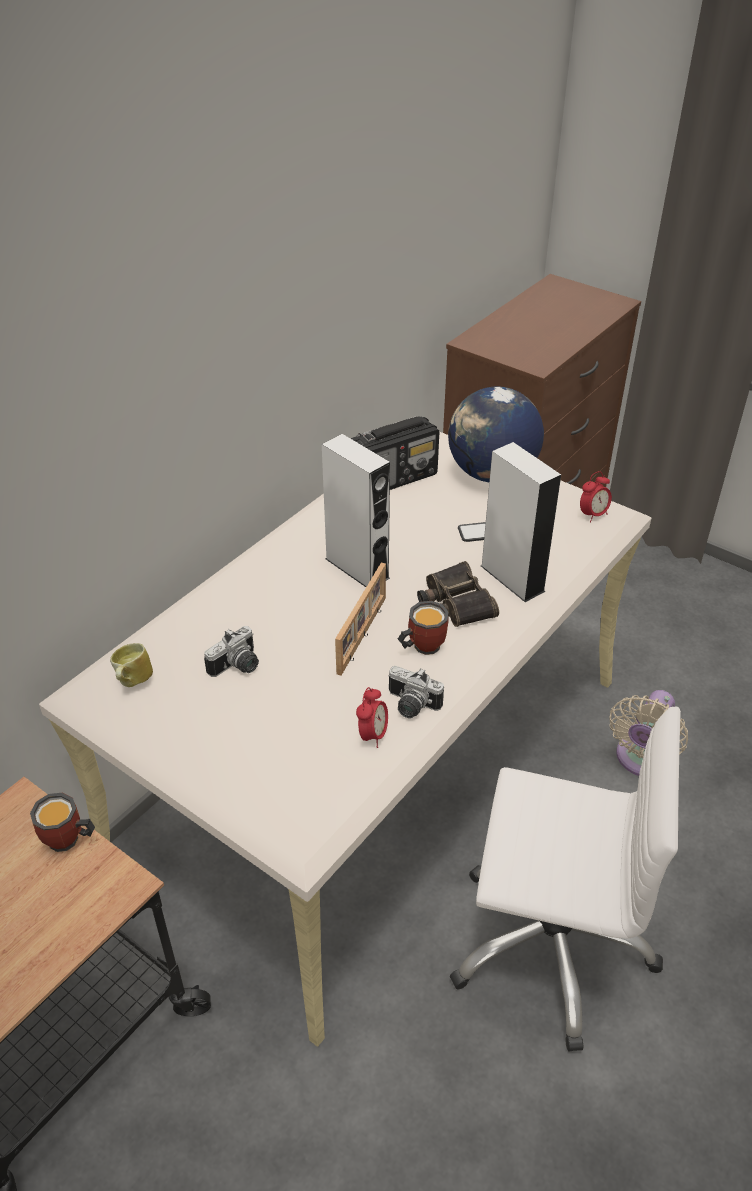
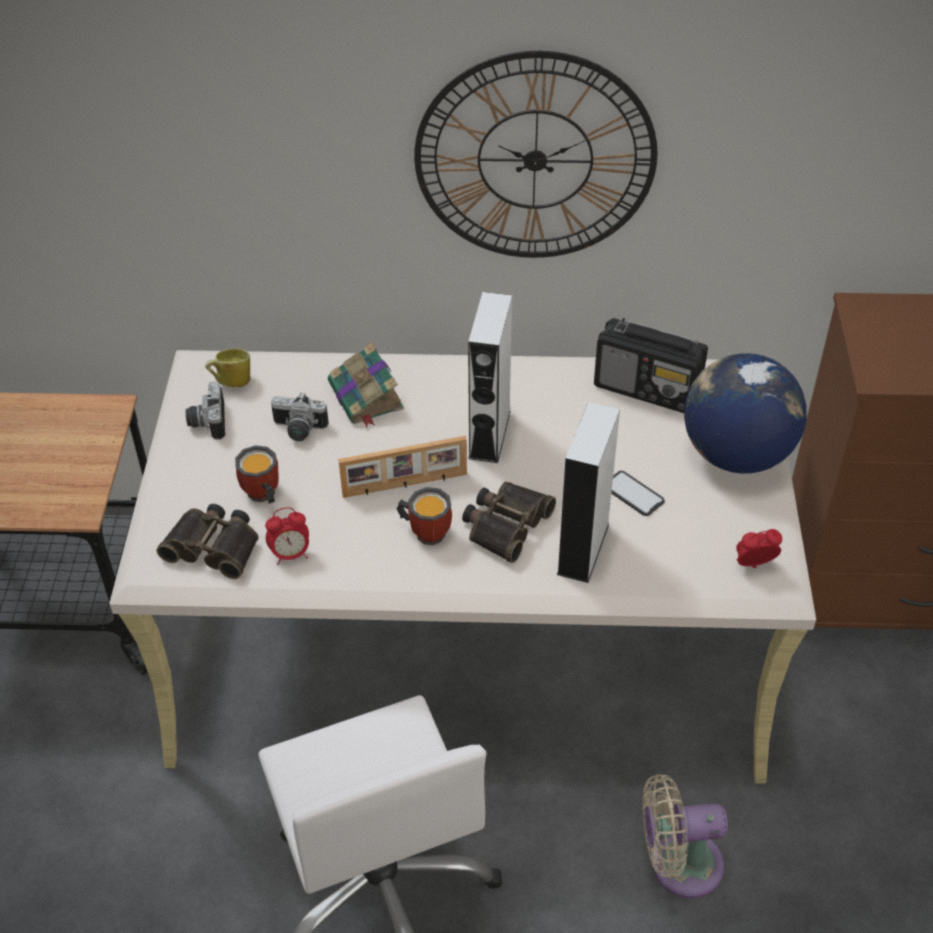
camera: 55 degrees right, 5 degrees up
(68, 842) = (96, 456): mug -> mug (261, 496)
(245, 611) = (366, 397): none -> book
(271, 328) = (535, 159): none -> wall clock
(316, 779) = (215, 546): none -> binoculars
(410, 706) = (345, 561): camera -> camera (207, 421)
(593, 515) = (754, 565): alarm clock -> alarm clock turned 150 degrees clockwise

